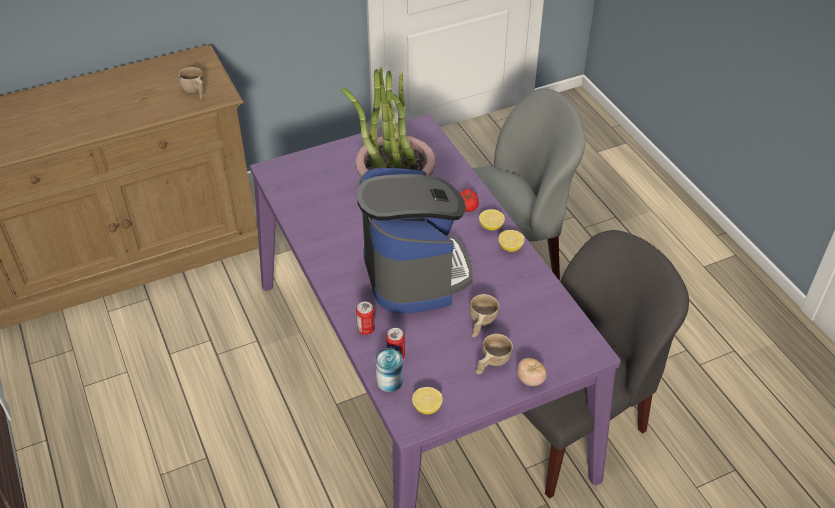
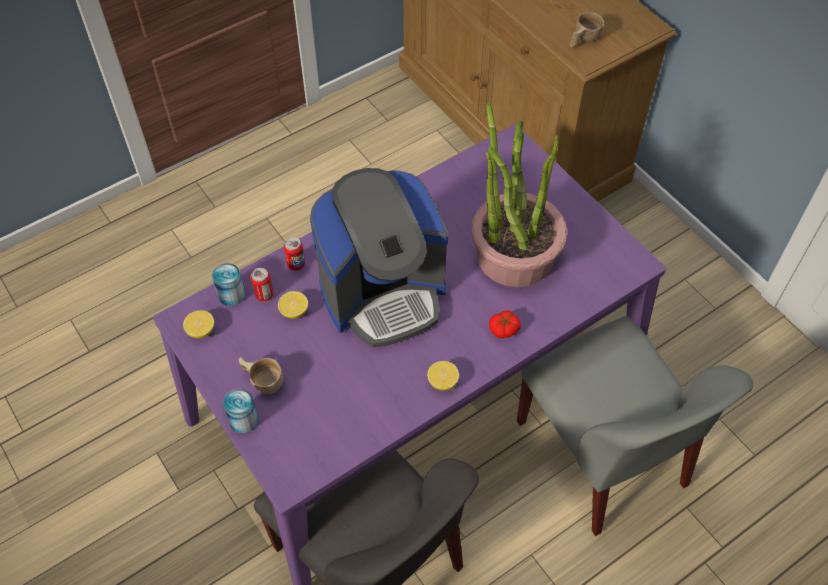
camera: 80 degrees right, 10 degrees up
(480, 324) = (317, 364): beige cup -> none
(491, 226) = (473, 358): lemon -> lemon (294, 311)
(530, 380) = (243, 420): tomato -> can

